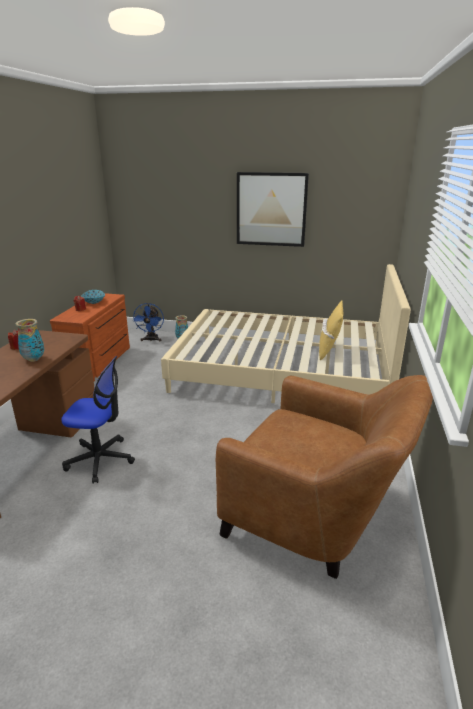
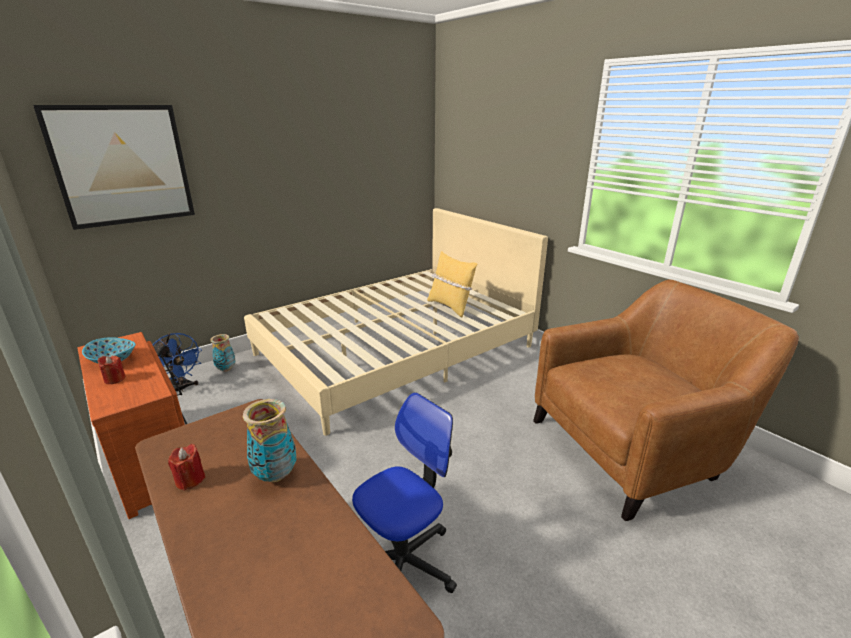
camera: 50 degrees left, 0 degrees up
(271, 209) = (309, 164): picture -> picture (122, 165)

